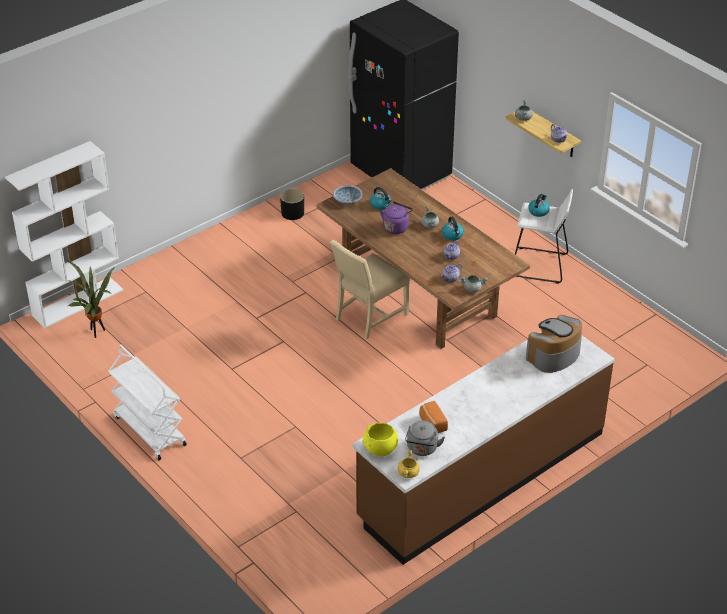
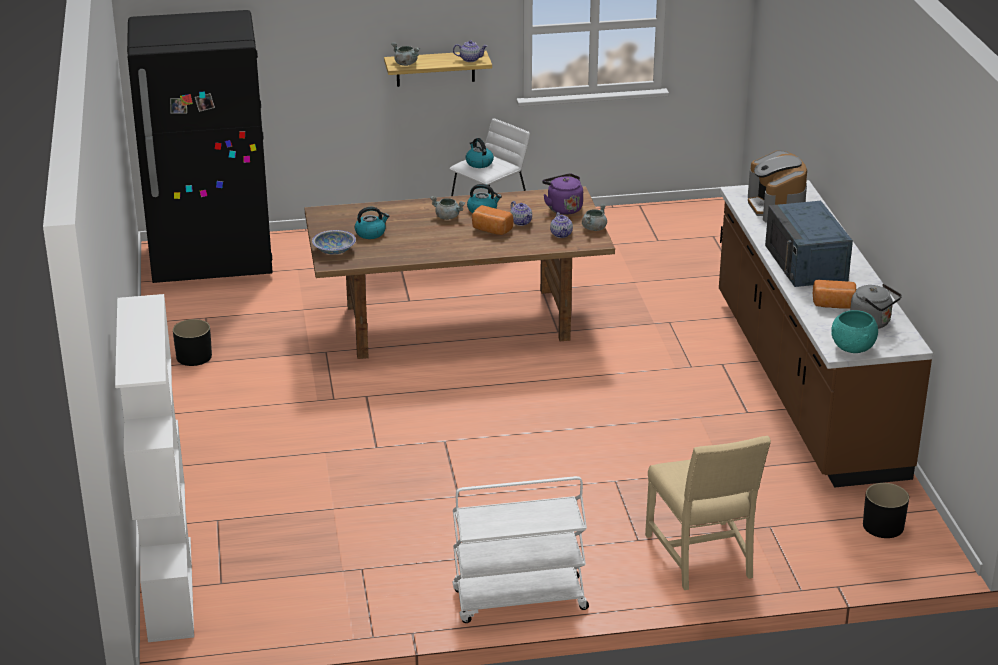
camera: 60 degrees left, 10 degrees down
(96, 331) = (257, 589): potted plant -> none
(335, 565) = (883, 526): none -> black planter
(369, 317) = (463, 367): beige chair -> beige chair (702, 557)
(379, 449) = (853, 348): yellow bowl -> turquoise bowl
(396, 227) = (426, 237): purple kettle -> purple kettle (563, 208)
(408, 473) = (908, 342): yellow cooking pot -> none
(429, 248) = (491, 230): none -> bread
(481, 394) = (806, 263): none -> blue microwave

